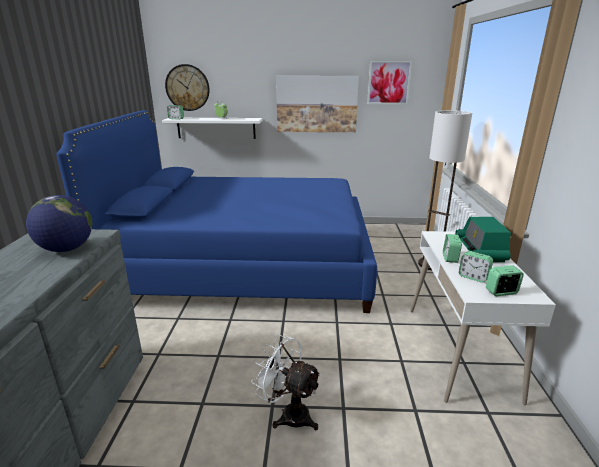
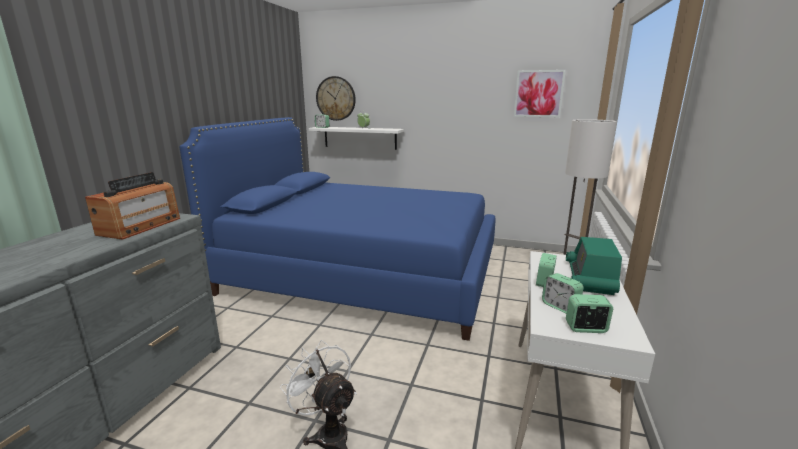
camera: 15 degrees right, 5 degrees down
(66, 249) = (140, 226): globe -> radio
(316, 104) = (459, 115): picture -> none

